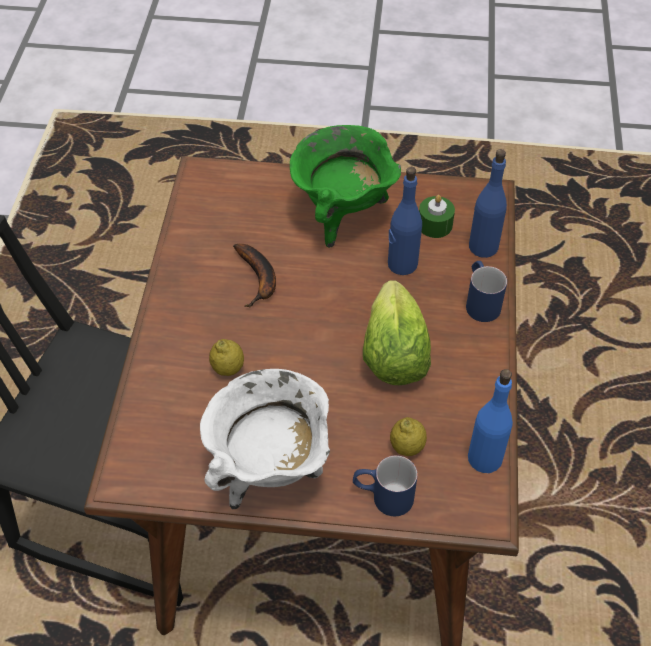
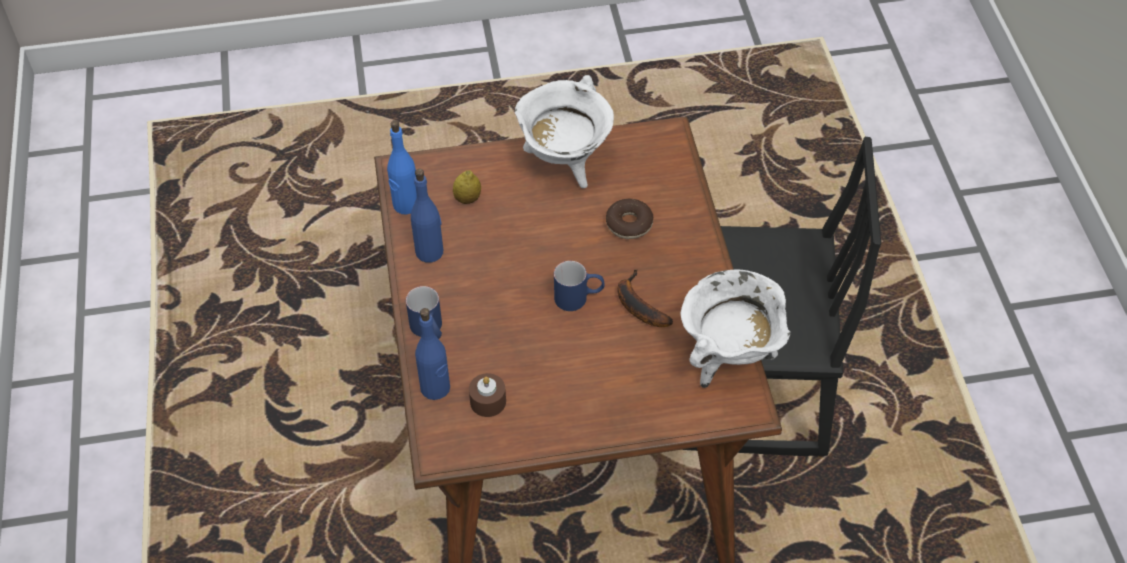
camera: 165 degrees right, 0 degrees up
(194, 214) = (729, 356): none -> white cooking pot
(228, 368) = (629, 224): lemon -> donut
(342, 215) = (583, 391): green cooking pot -> none
(382, 496) = (477, 164): blue mug -> blue mug (579, 298)
(393, 355) = (496, 265): lettuce -> none
(402, 264) = (510, 350): blue bottle -> blue bottle (430, 251)
(435, 225) = (488, 401): green candle -> brown candle

